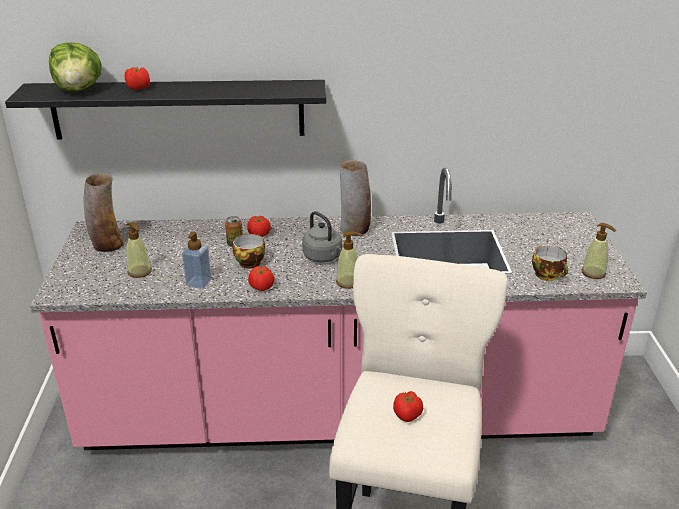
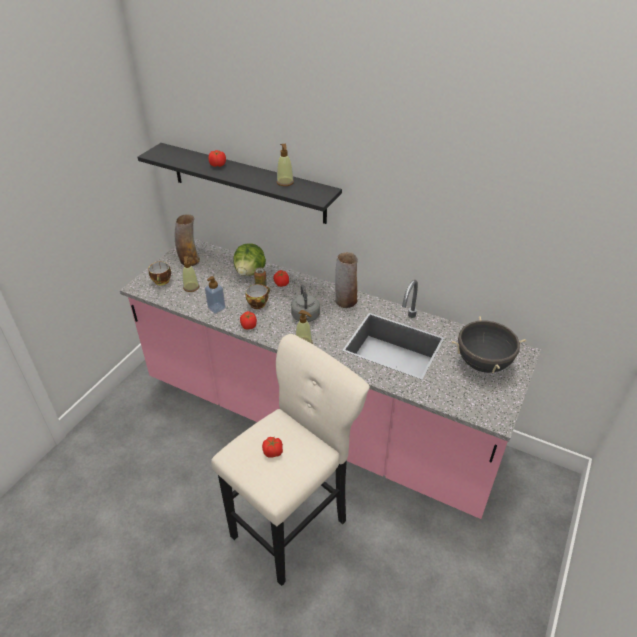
camera: 30 degrees right, 10 degrees up
(79, 89) = (184, 157): lettuce -> lettuce (250, 272)
(548, 275) = (447, 392): cup -> cup (162, 281)
(553, 239) = (482, 363): none -> black cooking pot
(593, 273) = (484, 404): soap dispenser -> soap dispenser (285, 182)

